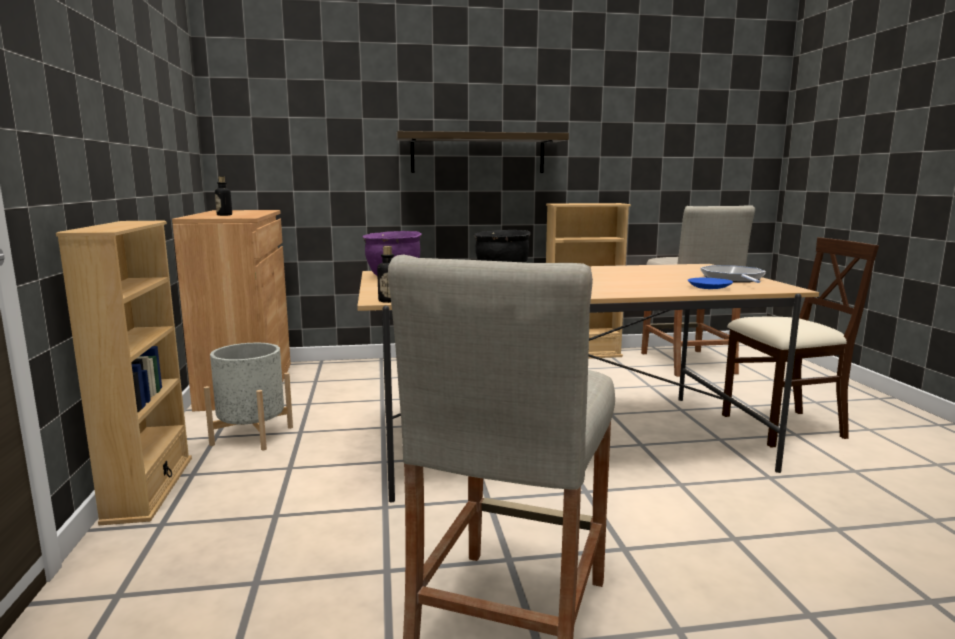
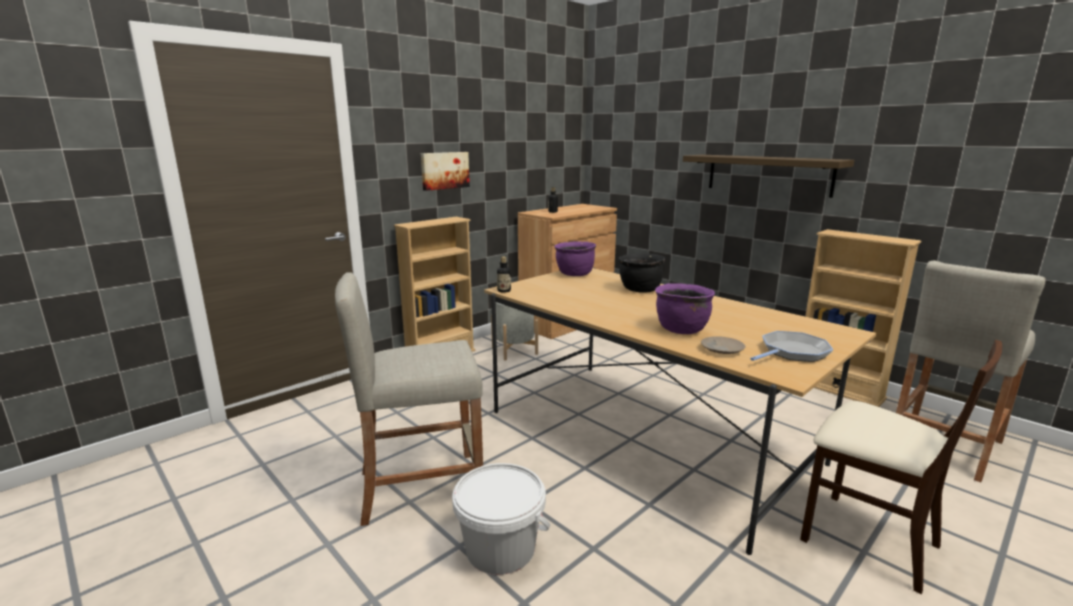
camera: 55 degrees right, 5 degrees up
(96, 131) = (444, 170): none -> picture
(642, 285) = (681, 329): none -> purple cooking pot
(701, 598) = (500, 548): none -> white bucket
(709, 287) = (721, 350): blue plate -> beige plate

